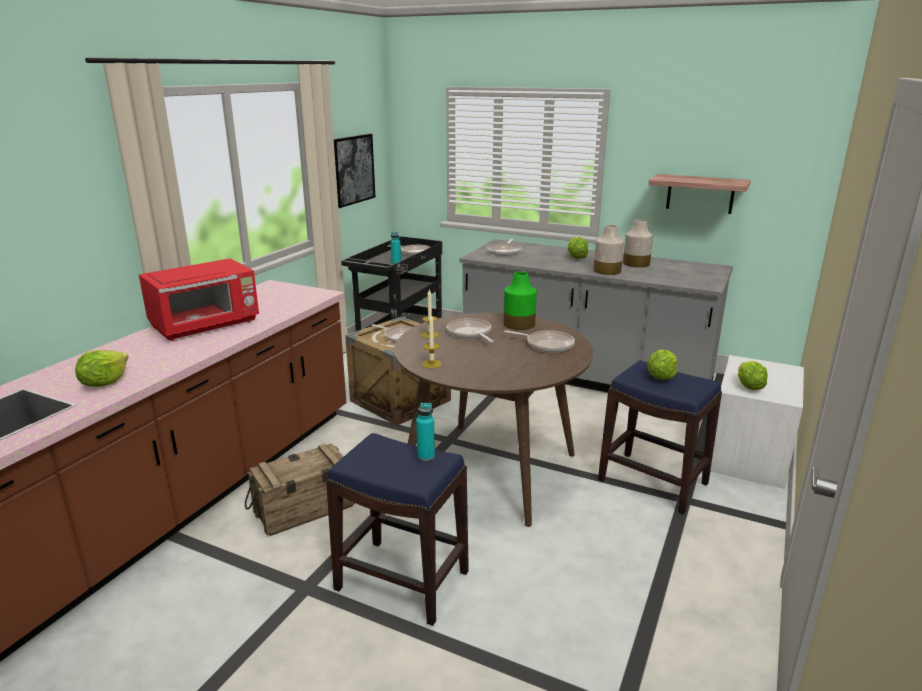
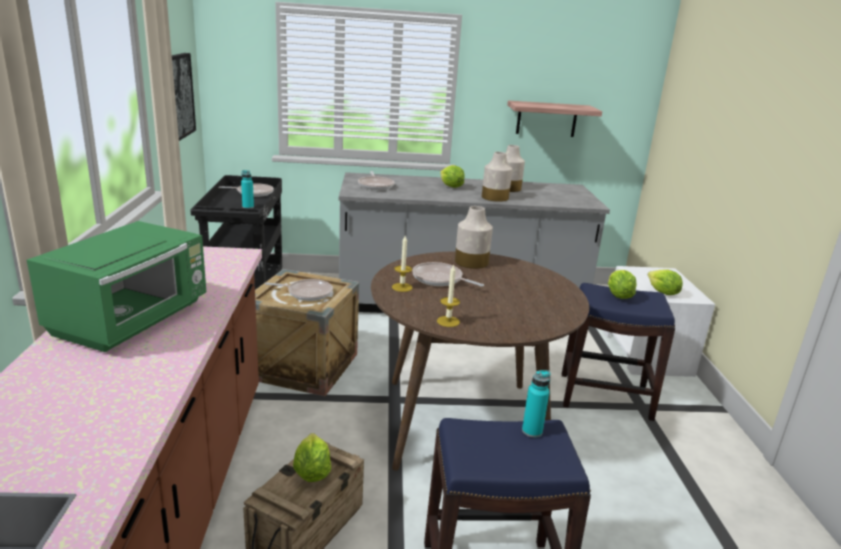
camera: 30 degrees left, 0 degrees up
(104, 383) = (80, 444): lettuce -> lettuce (312, 472)
(206, 325) = (133, 320): red microwave -> green microwave
(519, 324) = (472, 262): green vase -> beige vase
(547, 345) = (525, 280): frying pan -> none

